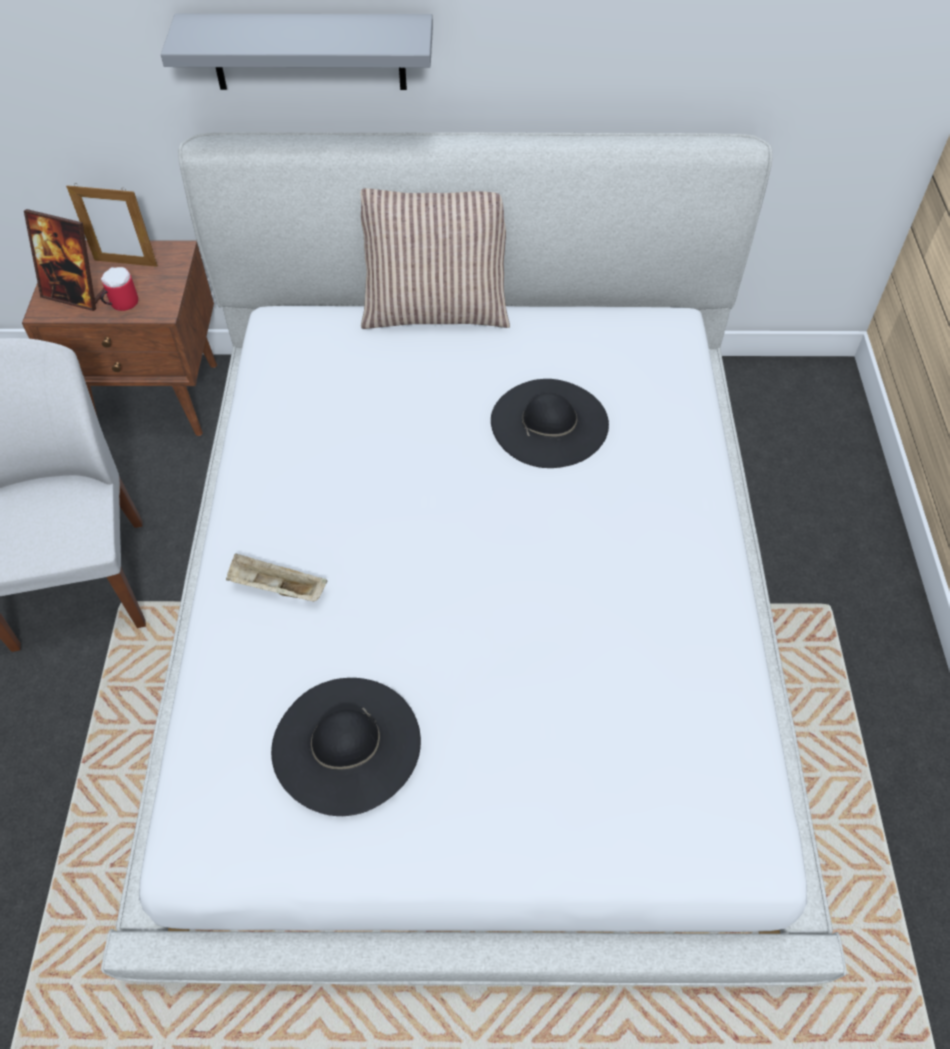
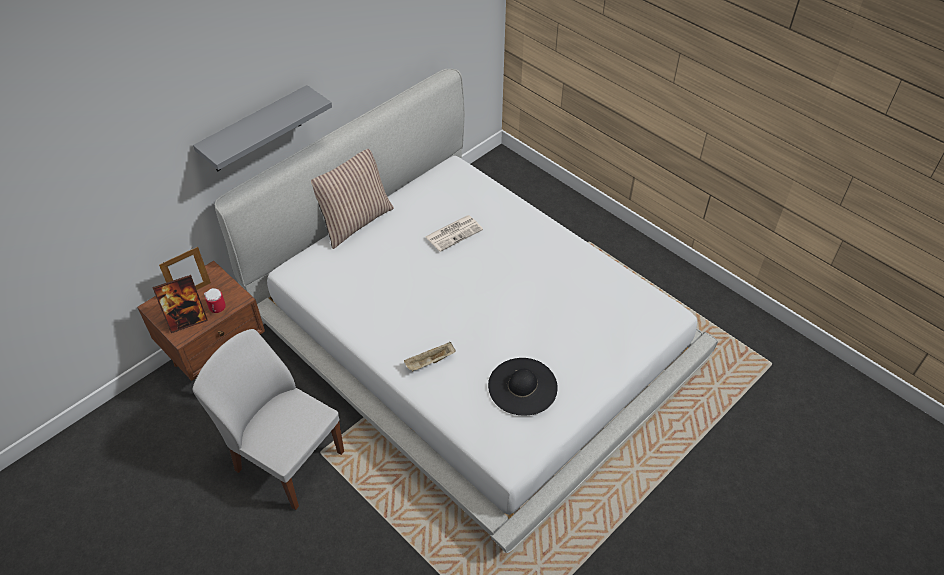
camera: 45 degrees left, 5 degrees down
(549, 423) = (454, 233): black hat -> newspaper

